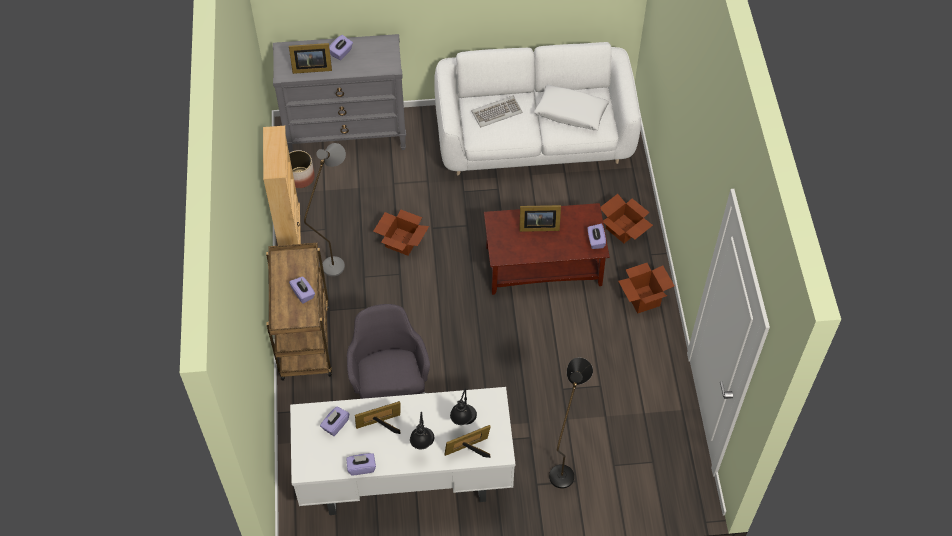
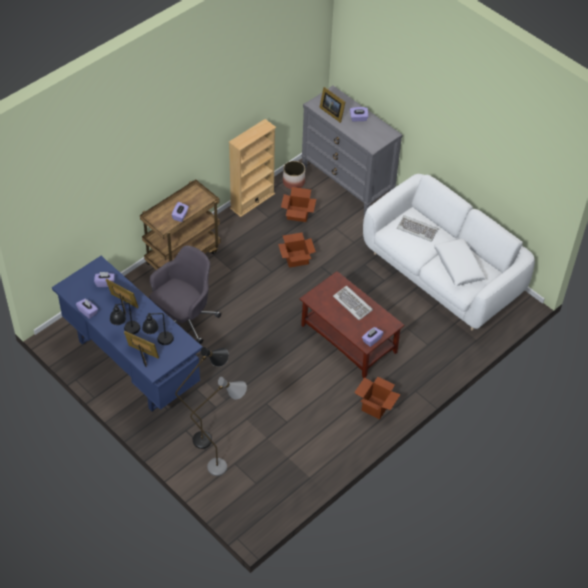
camera: 50 degrees right, 5 degrees down
(338, 260) = (252, 237): grey floor lamp -> grey floor lamp (225, 466)
(405, 482) = (131, 364): white desk -> blue desk
(537, 226) = (353, 304): picture frame -> keyboard
(624, 229) = (420, 365): cardboard box -> cardboard box (297, 214)

